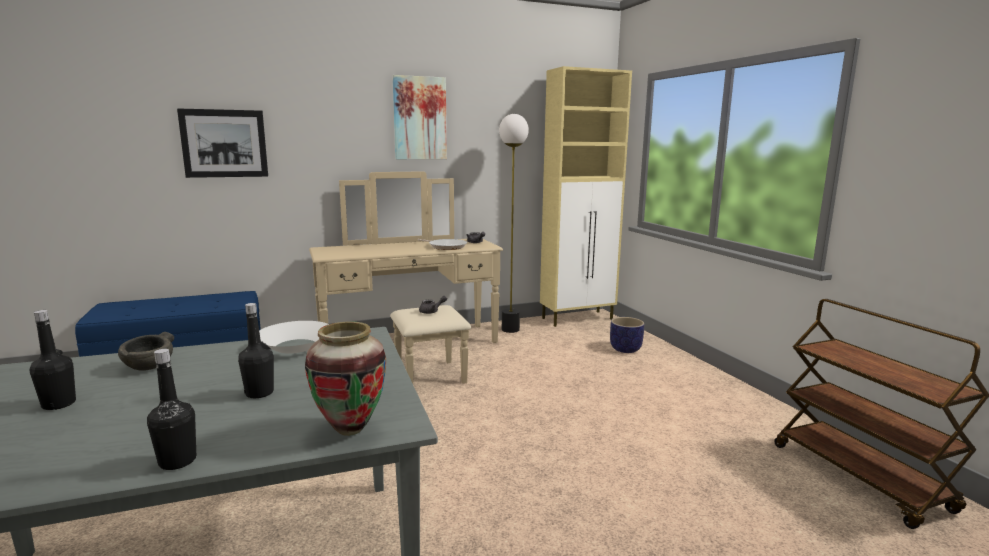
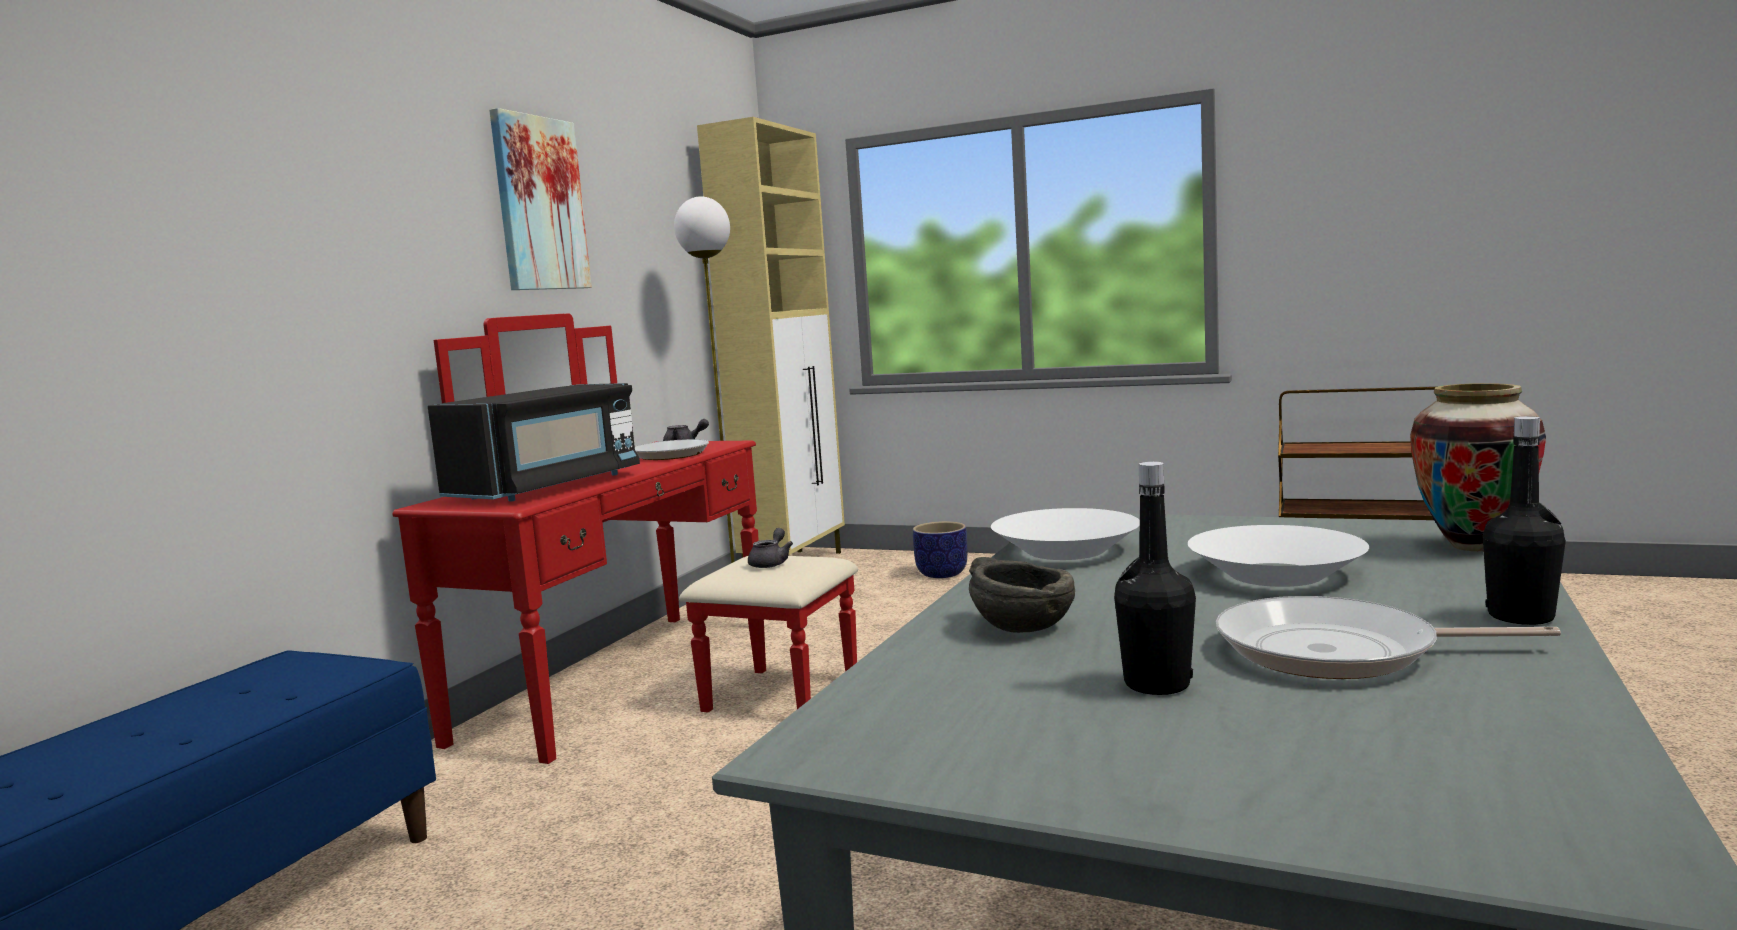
camera: 45 degrees left, 5 degrees down
(106, 429) = (1339, 652): none -> frying pan
(224, 143) = (168, 254): picture -> none
(259, 393) = (1275, 574): black bottle -> white bowl
(363, 251) = (549, 487): none -> black microwave
(414, 350) = (658, 681): beige dresser -> red dresser

